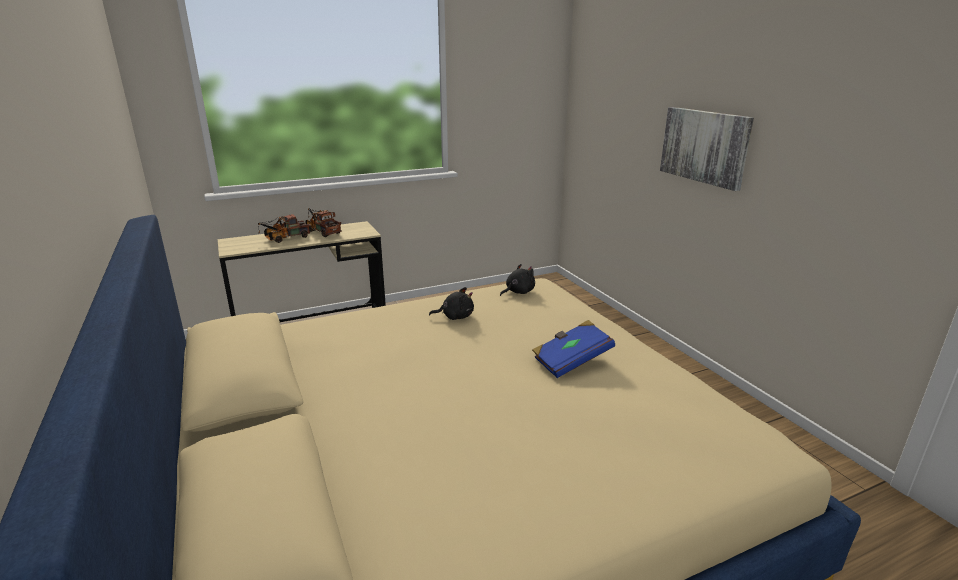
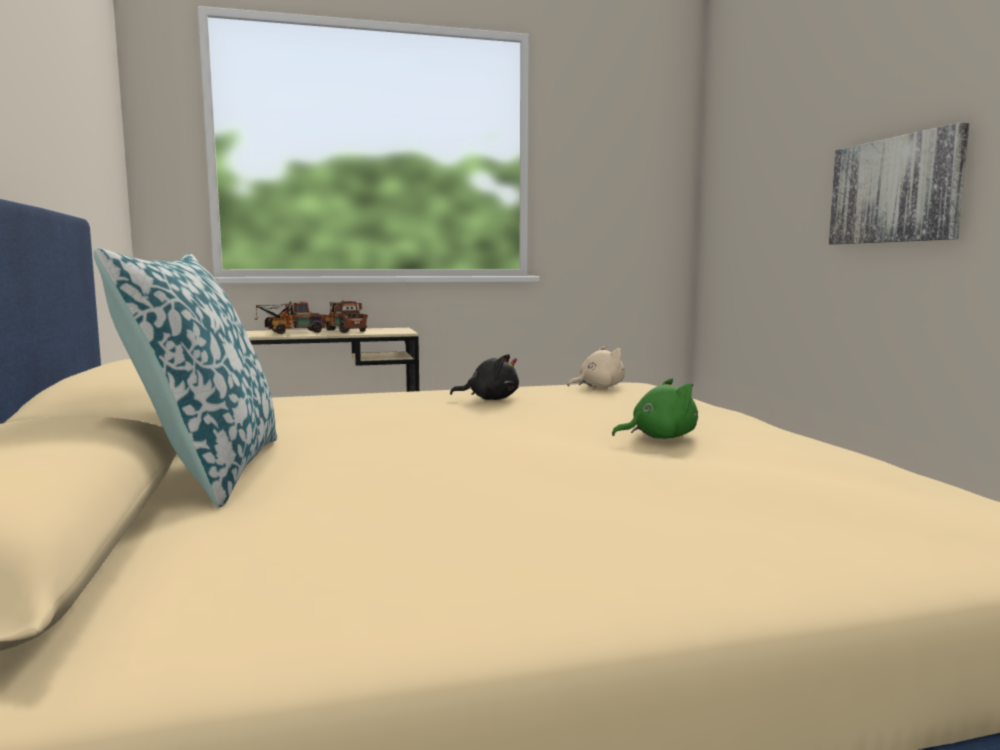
camera: 10 degrees right, 15 degrees down
(322, 429) = (209, 470): none -> pillow
(518, 292) = (598, 387): black plush toy -> beige plush toy
(571, 361) = (659, 437): blue book -> green plush toy

